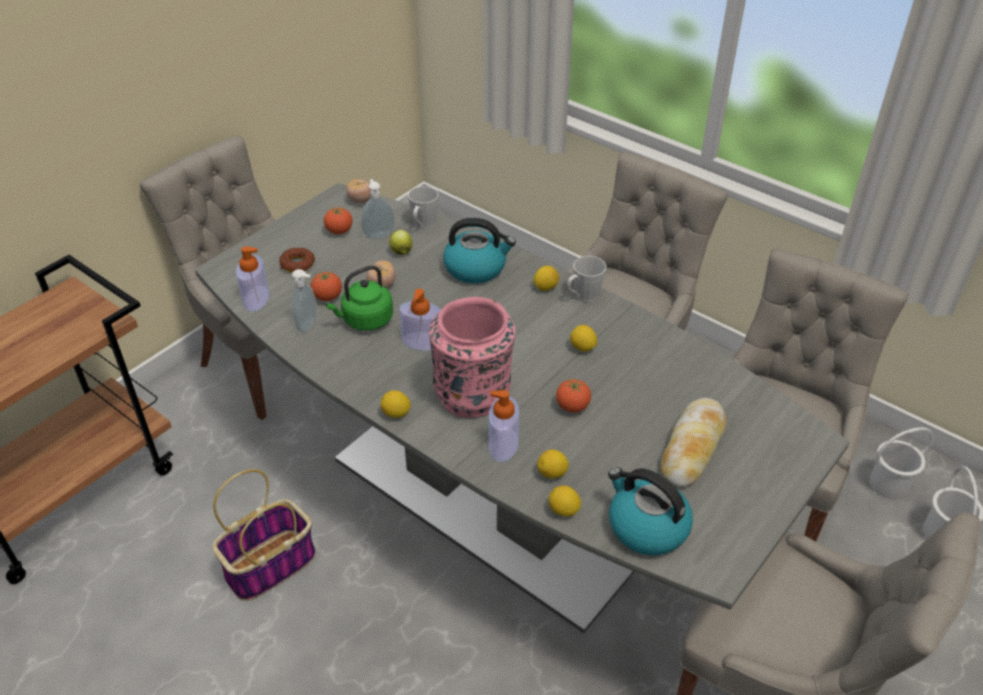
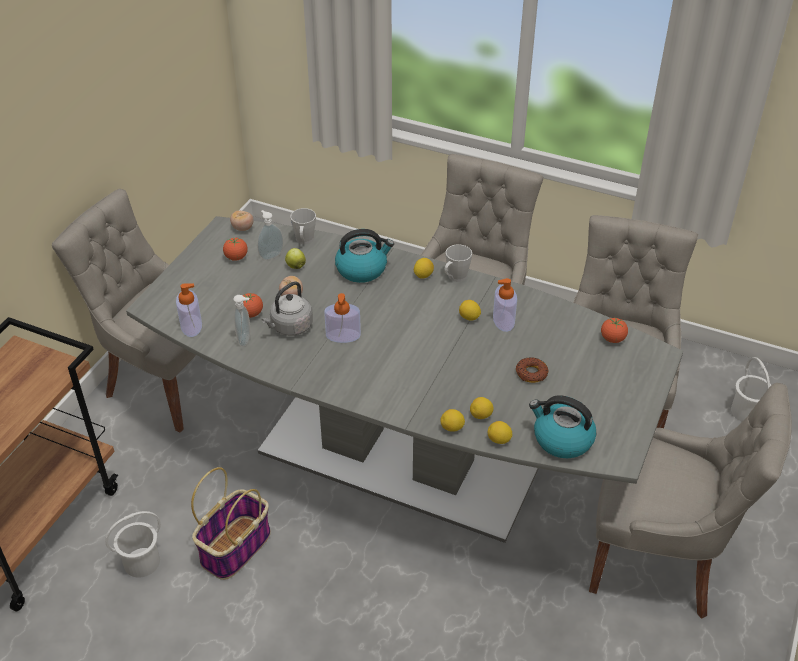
camera: 15 degrees left, 0 degrees up
(297, 264) = (213, 291): donut -> donut (531, 373)
(365, 320) = (290, 327): green kettle -> grey kettle
(396, 414) = (345, 395): lemon -> lemon (452, 428)
(473, 394) = (399, 369): pink vase -> none
(503, 444) = (437, 402): soap dispenser -> soap dispenser (503, 320)
(572, 406) = (478, 364): tomato -> tomato (612, 339)
(692, 448) = (575, 377): bread -> none
(889, 484) = (699, 383): white bucket -> white bucket (142, 562)

